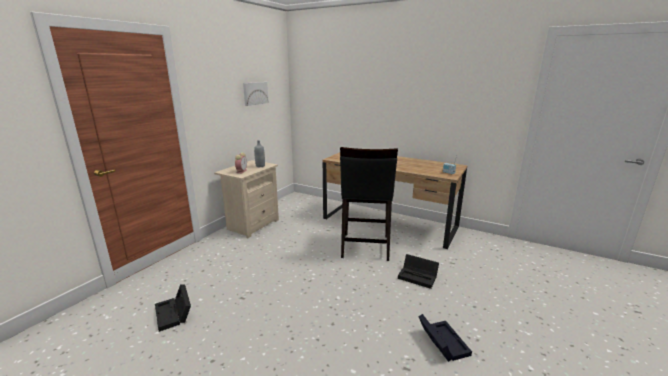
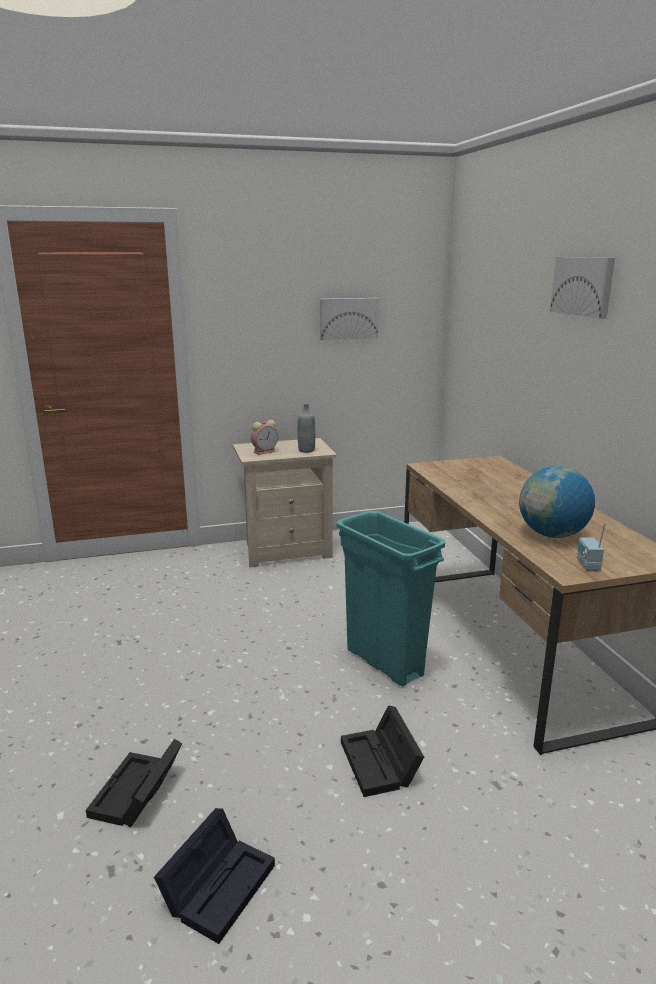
camera: 45 degrees right, 0 degrees up
(174, 314) = (43, 622): black storage box -> black storage box (137, 795)
(365, 247) = (384, 662): black stool -> turquoise trash can
(391, 70) = (583, 286): none -> picture
(421, 168) = (552, 535): none -> globe

